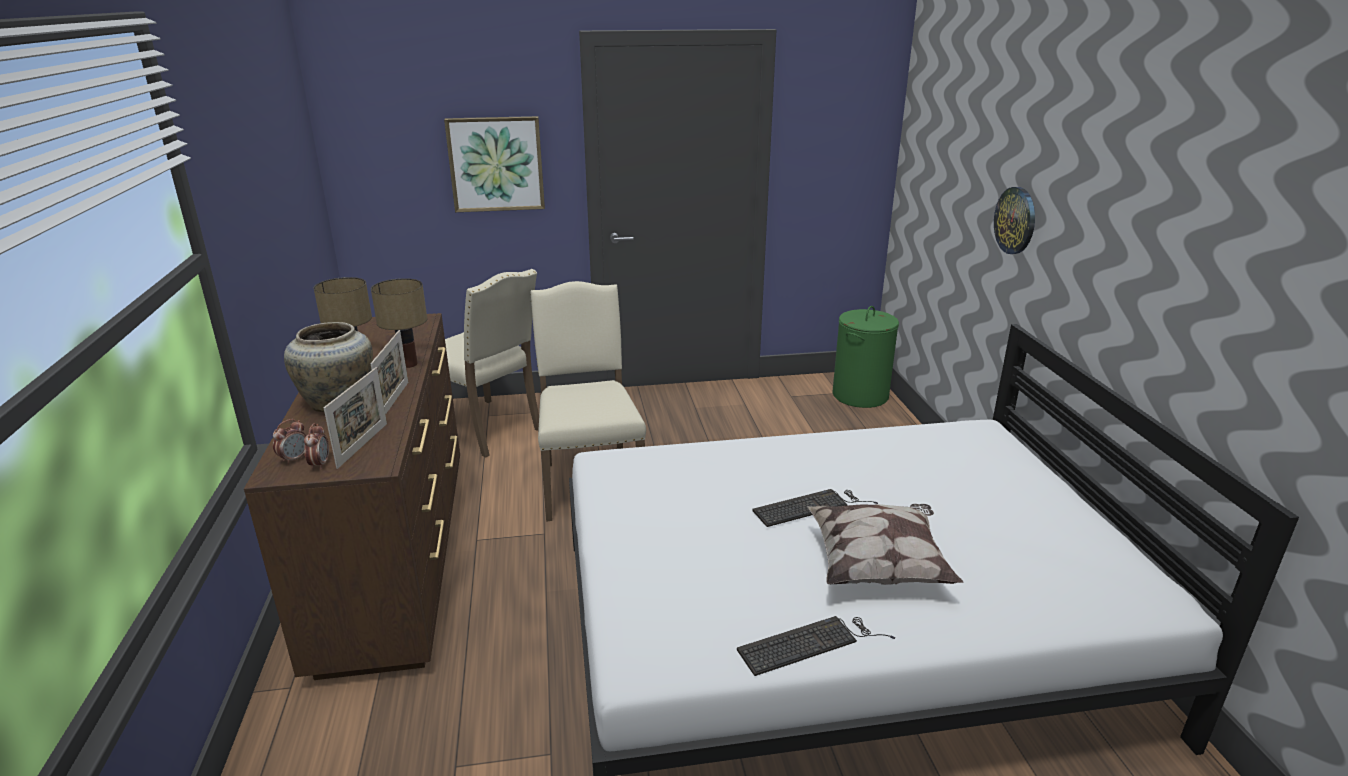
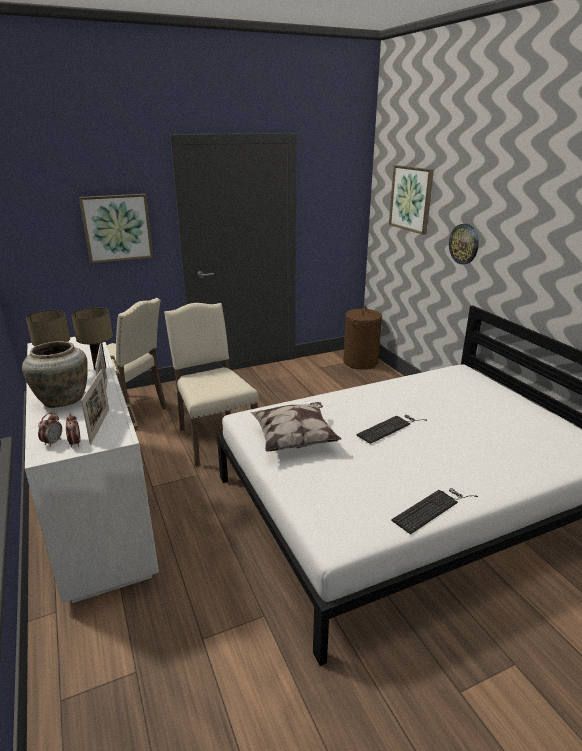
camera: 15 degrees left, 0 degrees up
(397, 556) = (99, 507): brown dresser -> white dresser
(860, 395) = (360, 362): green laundry basket -> brown laundry basket
(878, 566) = (446, 456): pillow -> pillow (295, 440)
(952, 139) = (411, 199): none -> picture

